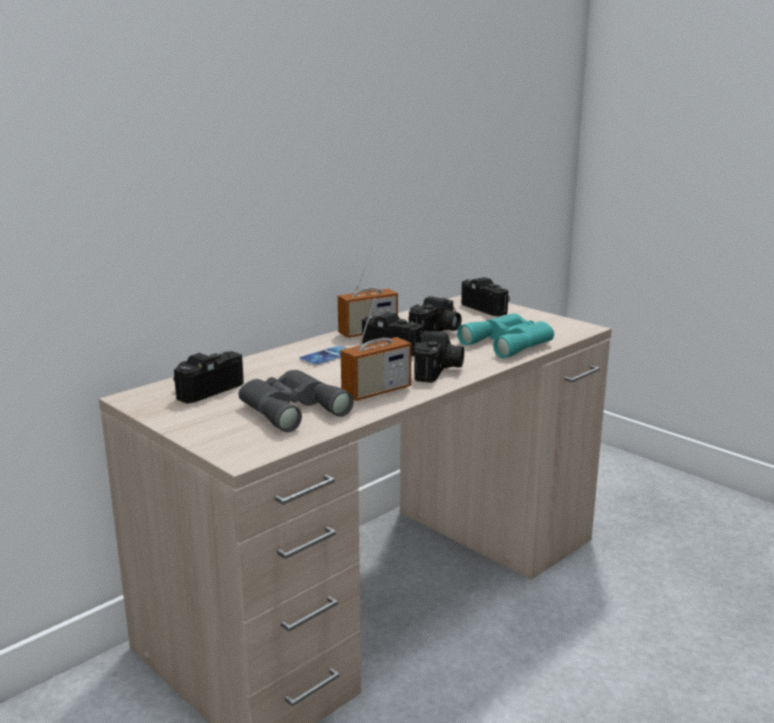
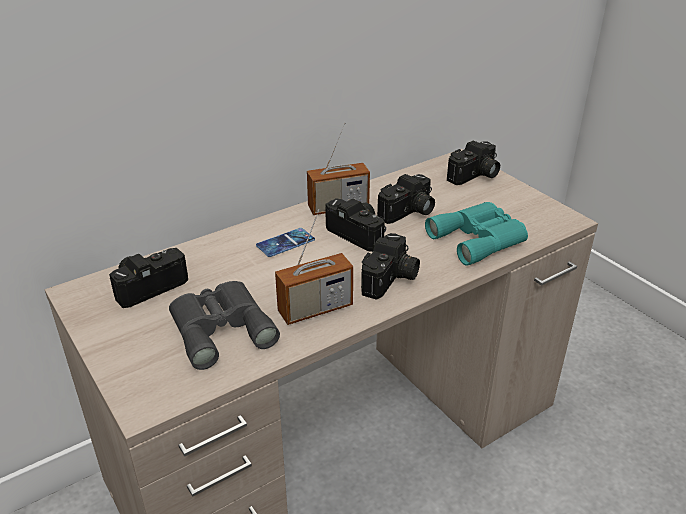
camera: 10 degrees right, 15 degrees up
(489, 307) = (475, 176): camera -> camera turned 75 degrees clockwise

